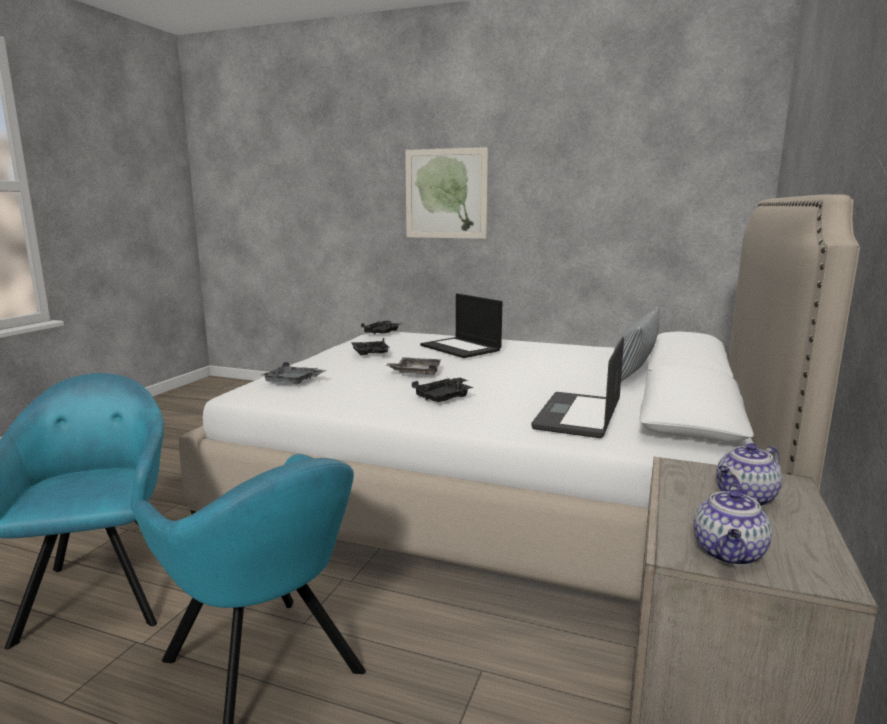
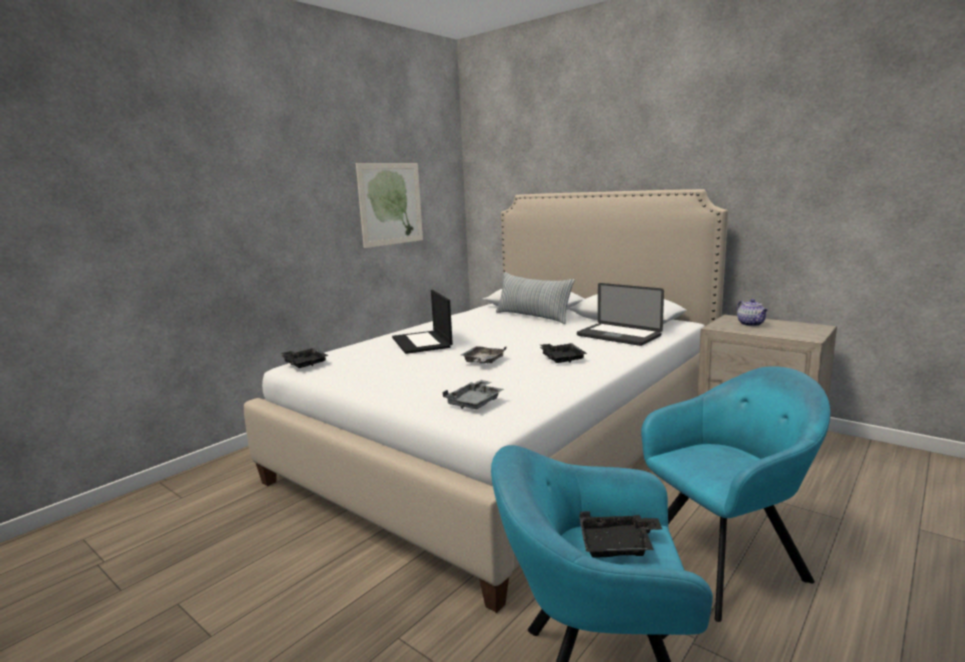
camera: 70 degrees left, 0 degrees up
(370, 354) = (396, 372): black tray -> black tray (618, 546)
(446, 194) = (241, 201): picture -> picture (391, 204)
(461, 348) = (422, 342): laptop -> laptop turned 90 degrees clockwise
(729, 554) = (807, 333): teapot -> none

